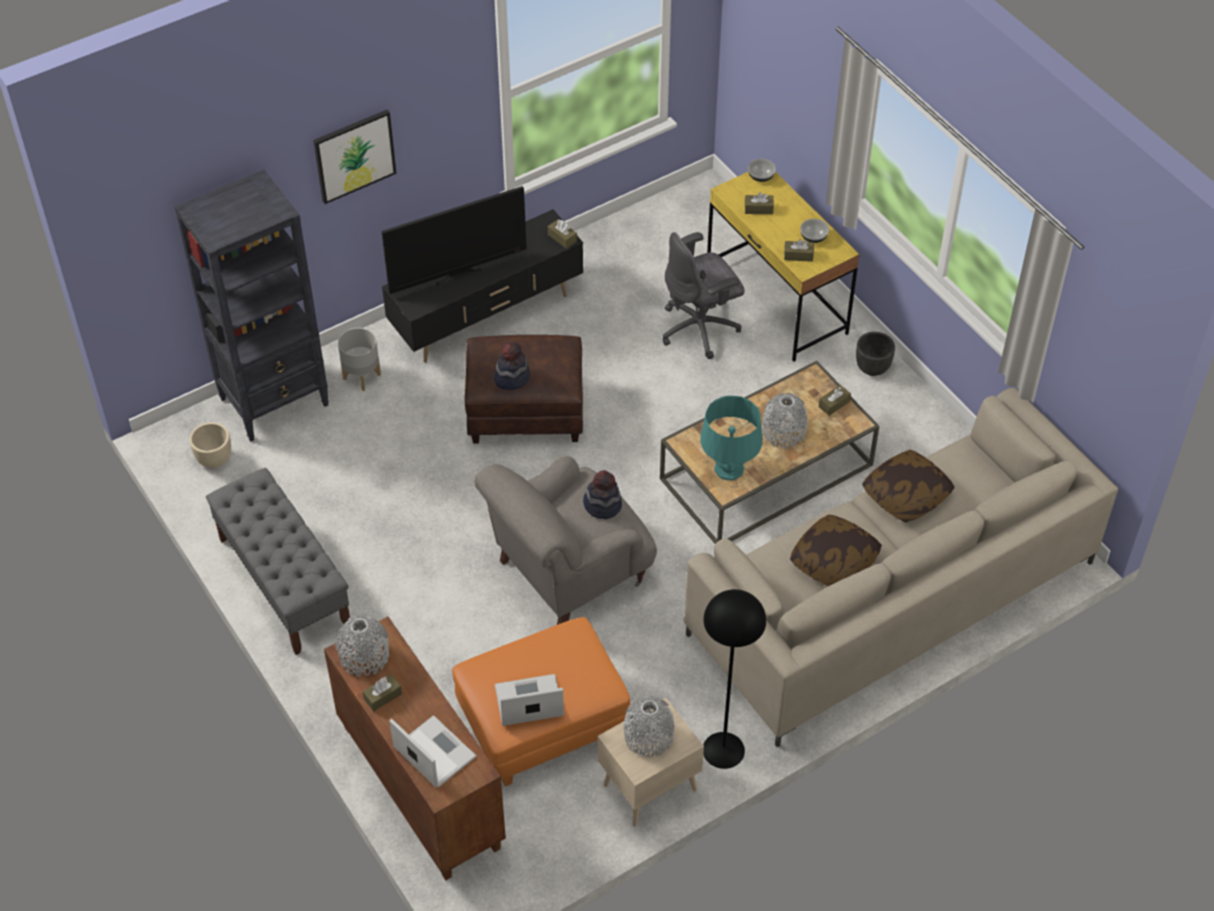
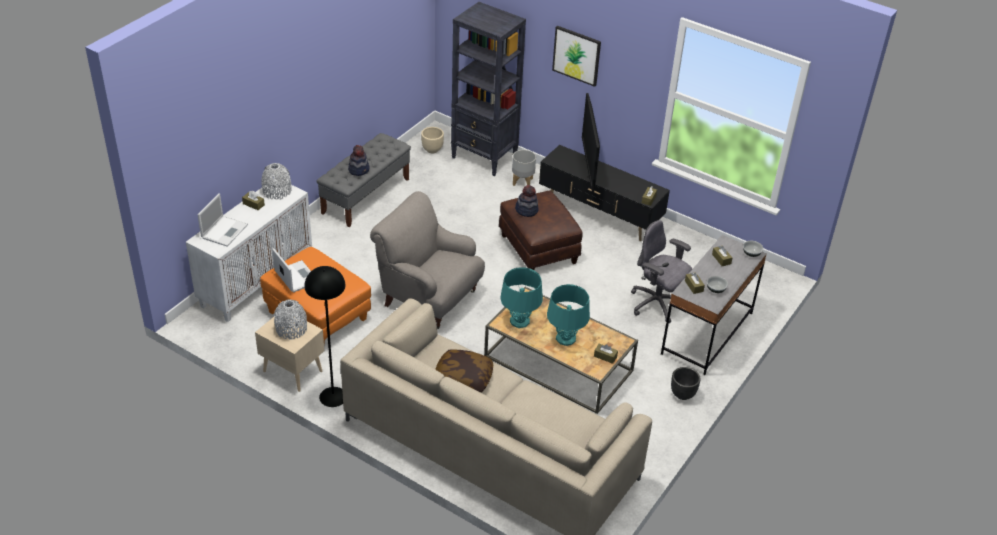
camera: 65 degrees right, 10 degrees down
(419, 786) = (256, 280): brown cabinet -> white cabinet
(457, 274) = (589, 168): television -> television turned 45 degrees clockwise
(602, 505) = (450, 267): hat -> hat (359, 169)
(776, 302) = (707, 333): yellow desk -> grey desk
(783, 432) = (566, 338): grey vase -> turquoise table lamp
(906, 495) = (539, 402): pillow -> none

